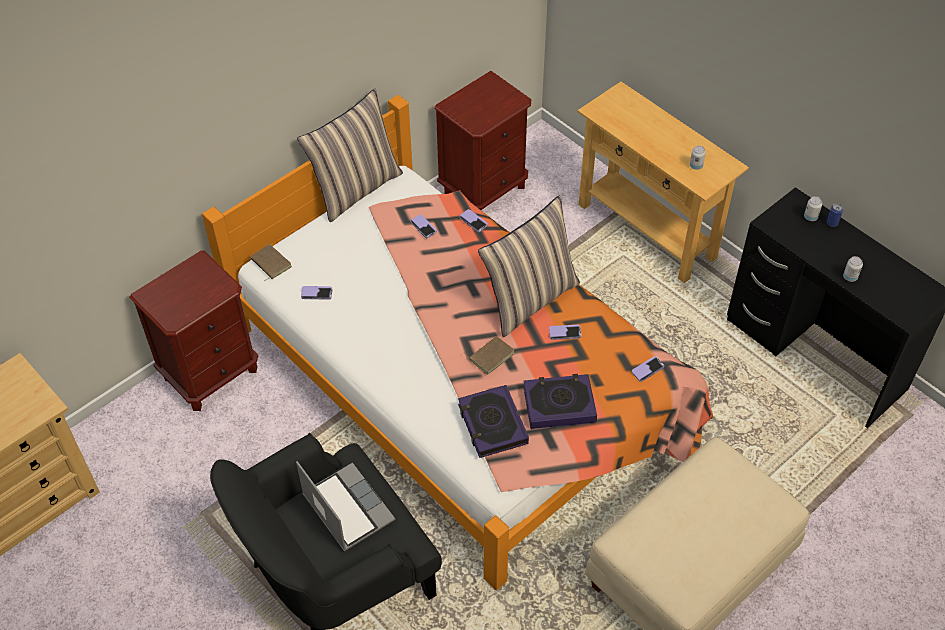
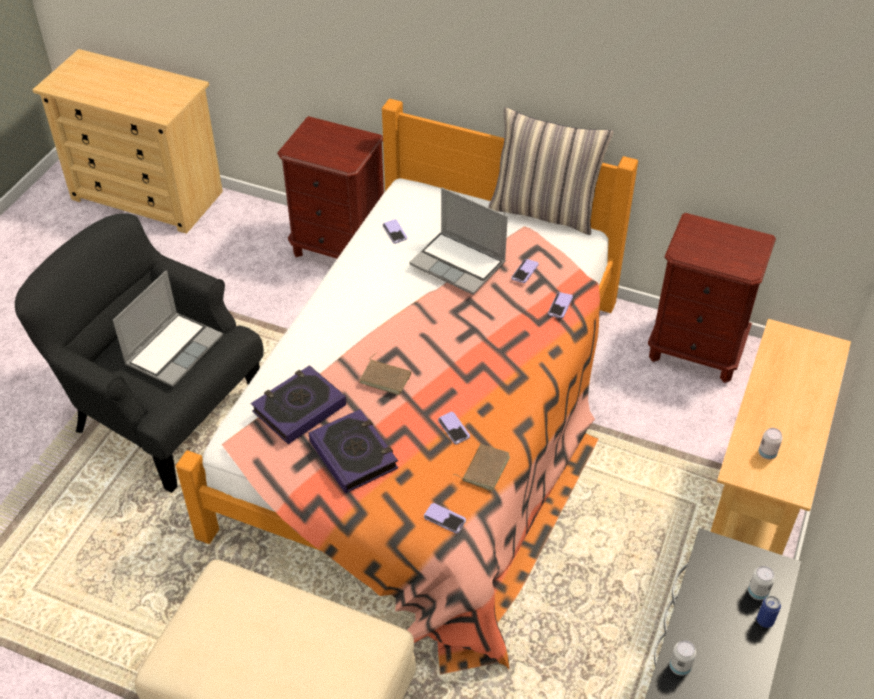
camera: 65 degrees right, 5 degrees down
(270, 264) = (410, 191): brown book -> brown book (484, 468)
(388, 263) = (459, 264): none -> laptop
(530, 298) = (484, 385): pillow -> none

